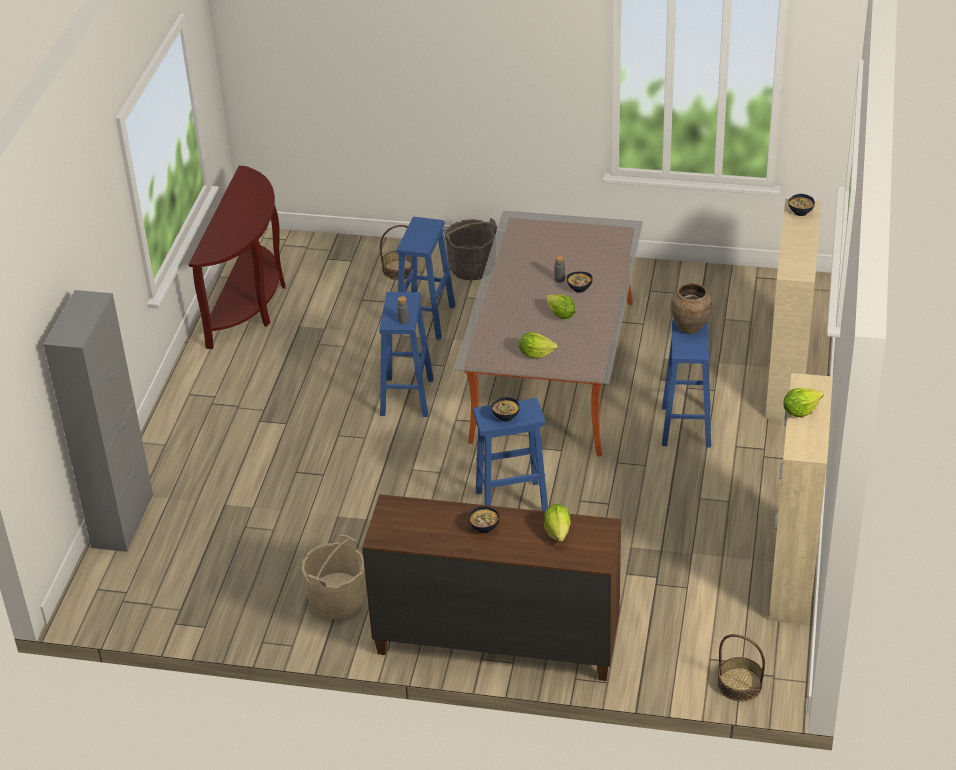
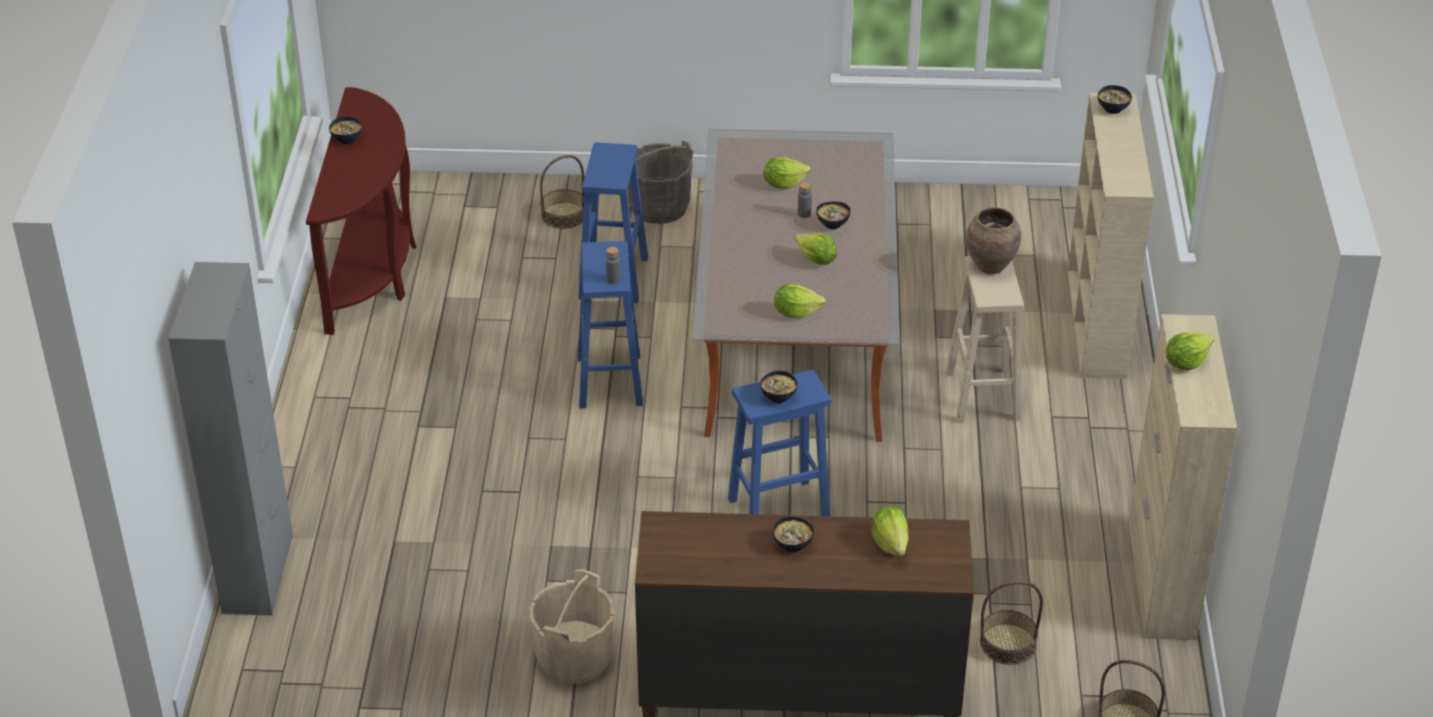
camera: 10 degrees left, 0 degrees up
(231, 204) = (347, 139): none -> bowl
(549, 255) = (783, 184): none -> lettuce
(662, 616) = (1008, 643): none -> basket
(686, 427) = (983, 396): blue stool -> beige stool

